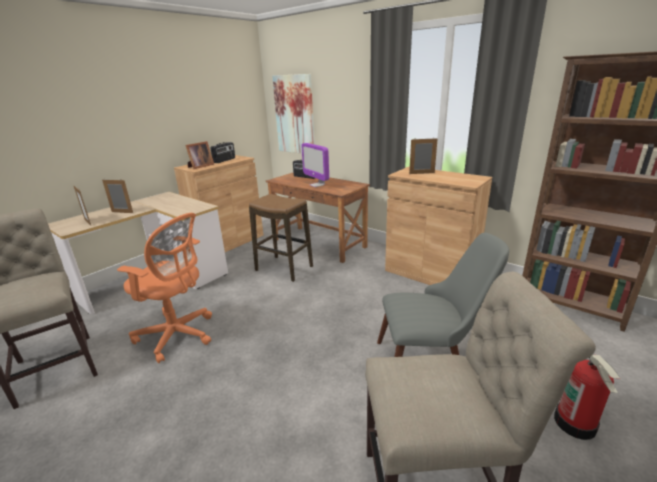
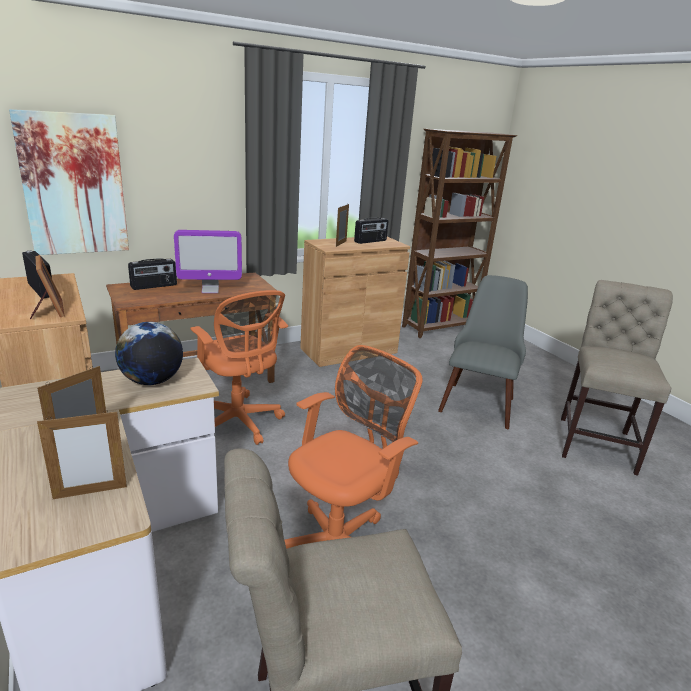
camera: 70 degrees left, 0 degrees up
(185, 206) = (152, 381): none -> globe
(284, 268) = (239, 423): stool -> orange office chair
(454, 177) = (370, 241): none -> radio
(575, 423) = (549, 378): fire extinguisher -> none

